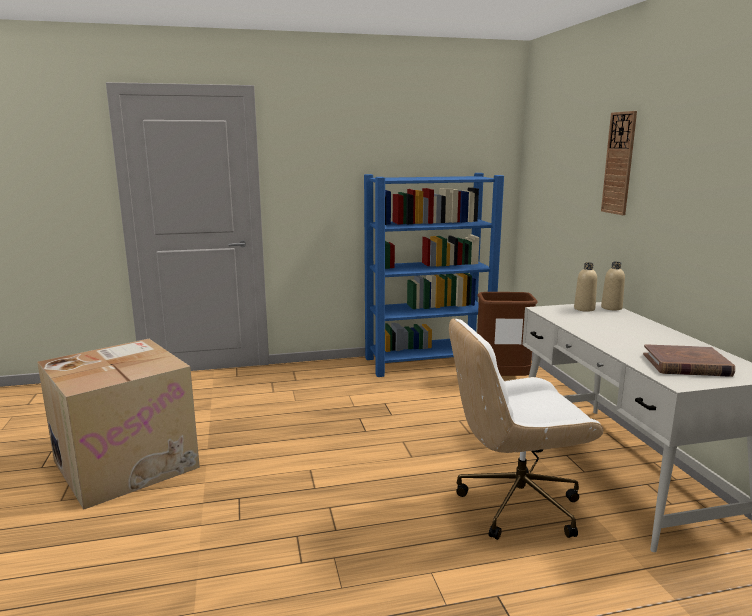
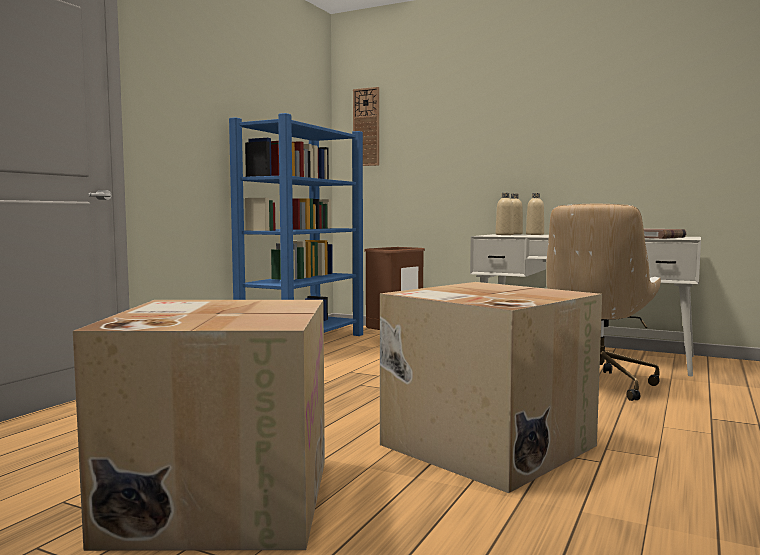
camera: 50 degrees left, 10 degrees down
(284, 505) = (484, 445): none -> cardboard box
(619, 163) = (488, 115): wall clock -> wall clock (366, 127)
(623, 315) = (534, 234): none -> beige bottle

